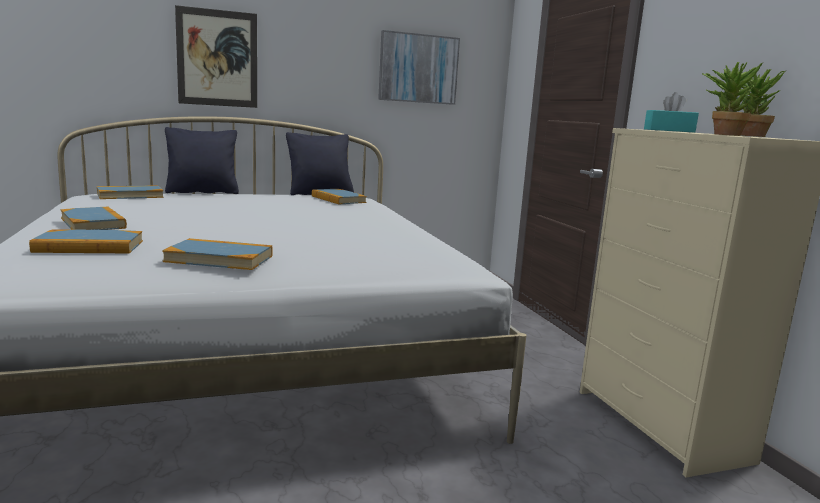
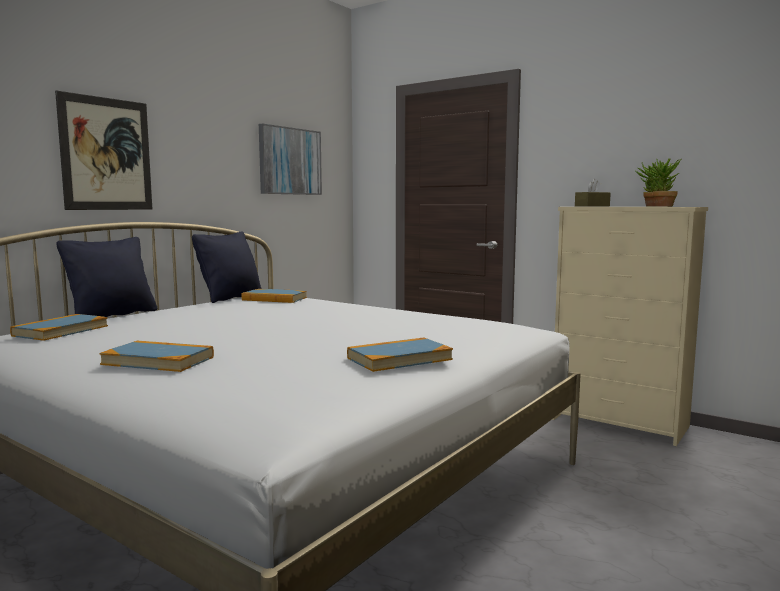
camera: 35 degrees left, 5 degrees down
(89, 246) = (259, 377): book -> none
(669, 130) = (592, 206): turquoise tissue box -> brown tissue box

